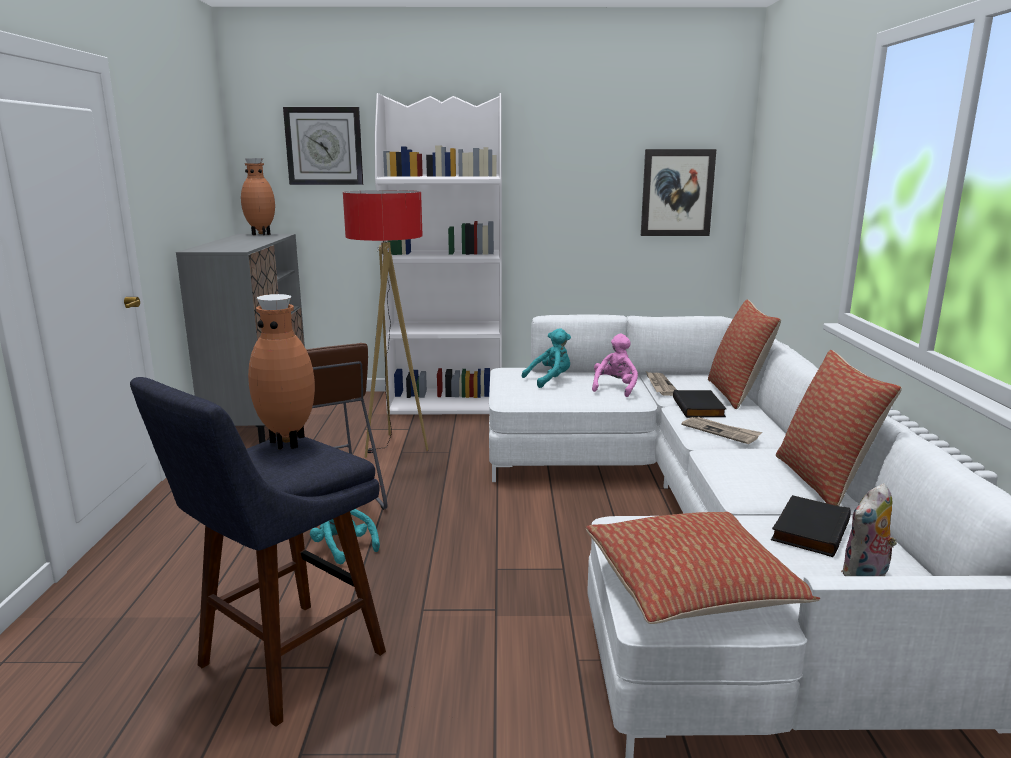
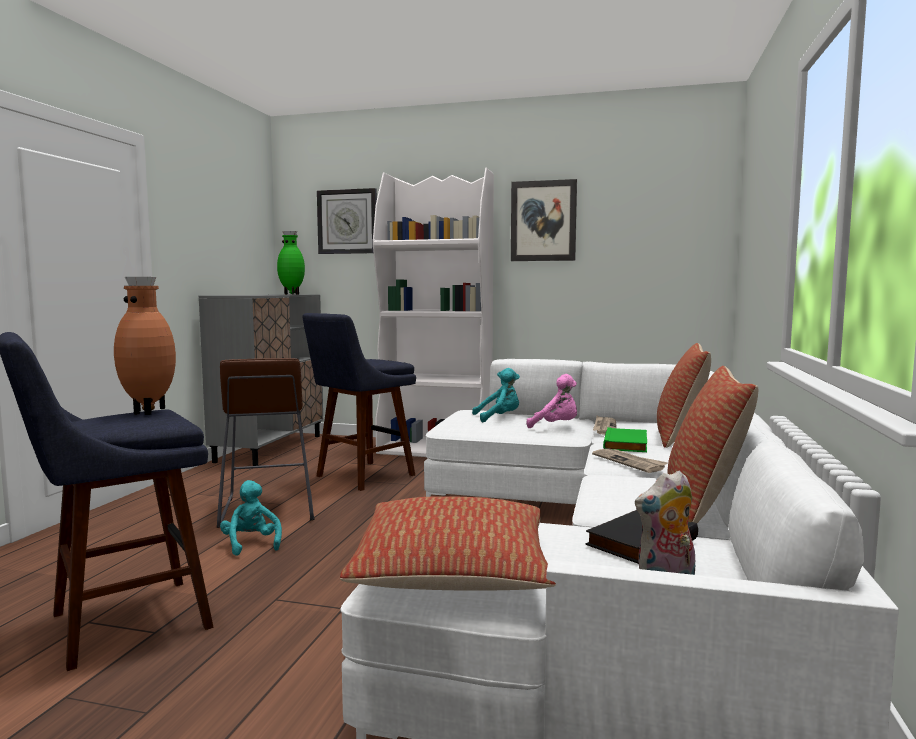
camera: 15 degrees right, 10 degrees down
(261, 234) = (292, 294): brown vase -> green vase
(393, 447) = (360, 477): floor lamp -> blue stool
(615, 388) = (556, 426): pink plush toy -> pink plush toy turned 75 degrees clockwise
(677, 193) = (662, 257): picture -> picture (543, 221)
(700, 408) = (627, 444): black book -> green book

